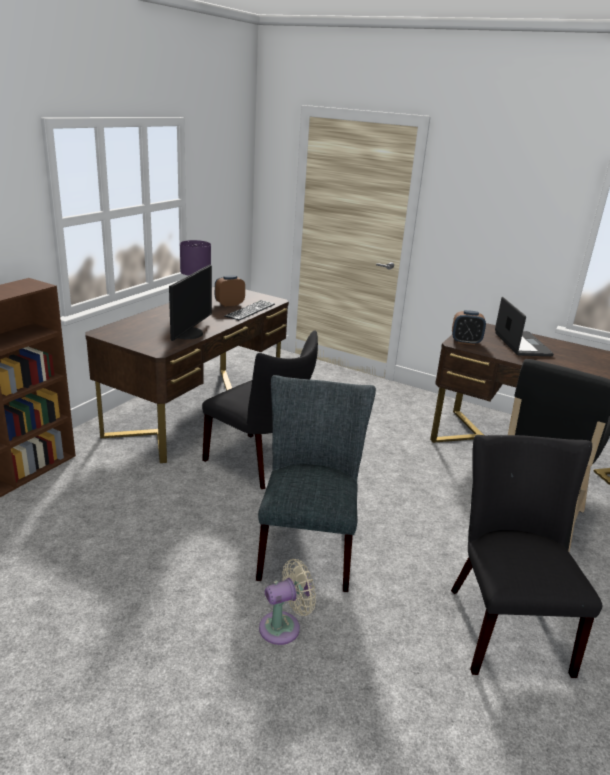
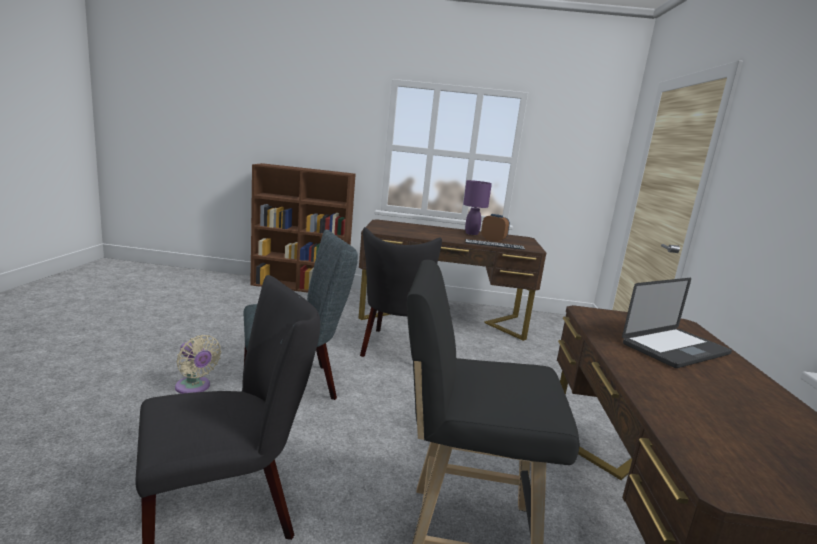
camera: 65 degrees right, 10 degrees down
(189, 334) = (414, 234): monitor -> none
(465, 342) = (602, 316): alarm clock -> none

